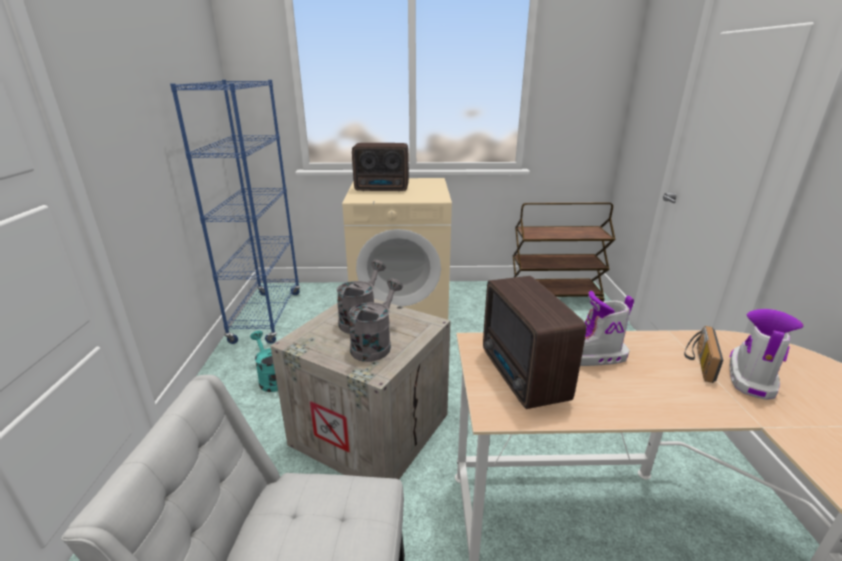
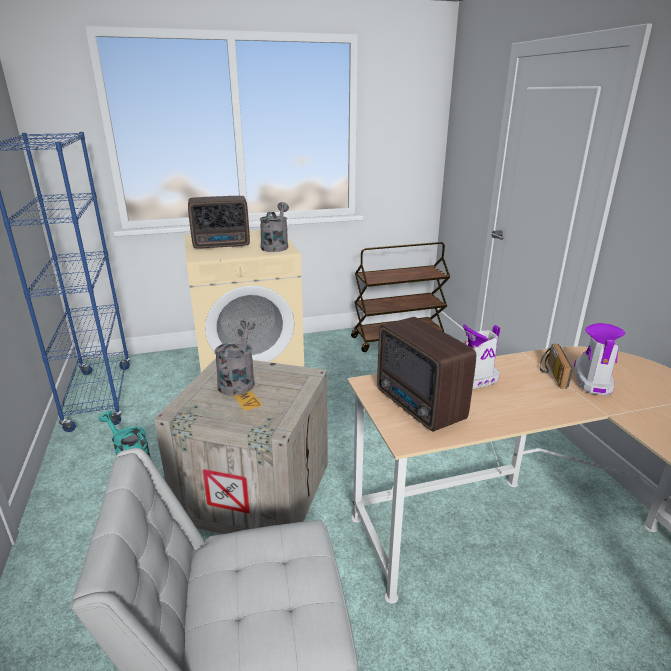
camera: 15 degrees left, 0 degrees up
(374, 344) = (262, 402): grey watering can -> grey watering can (276, 246)

